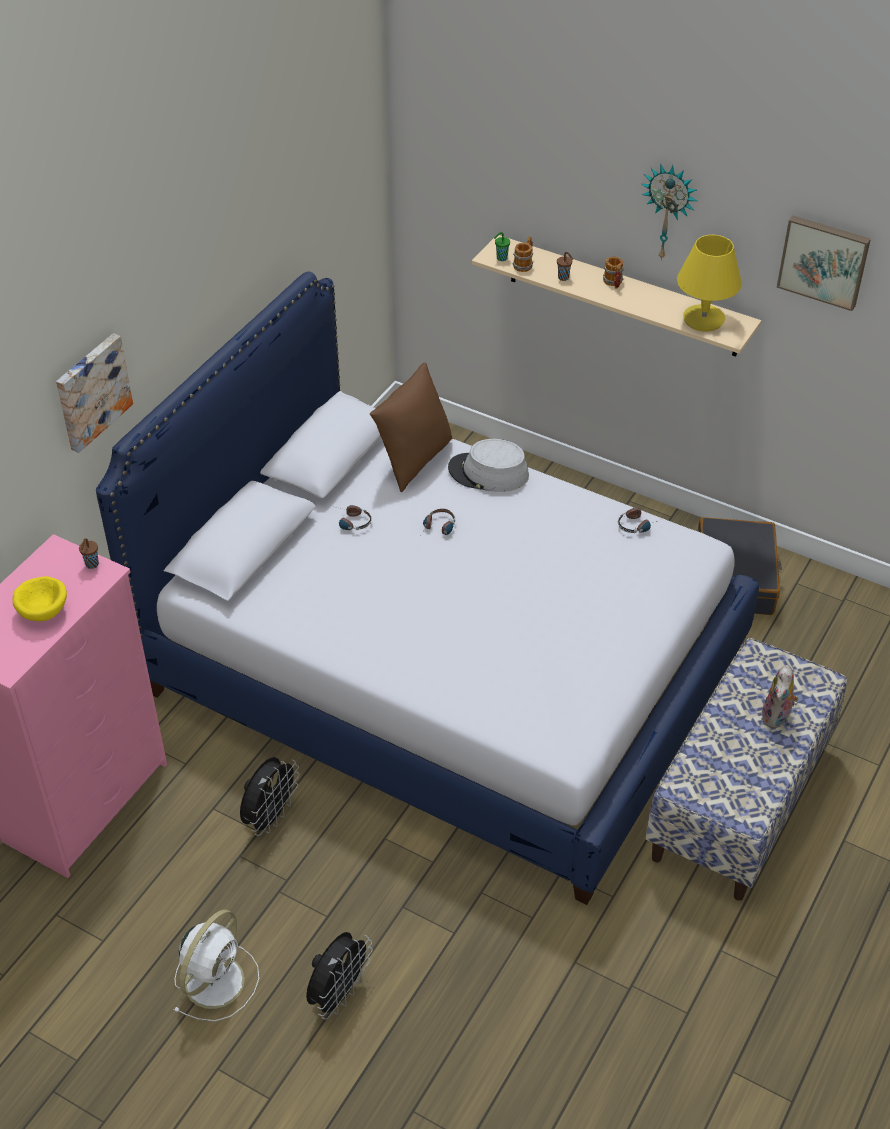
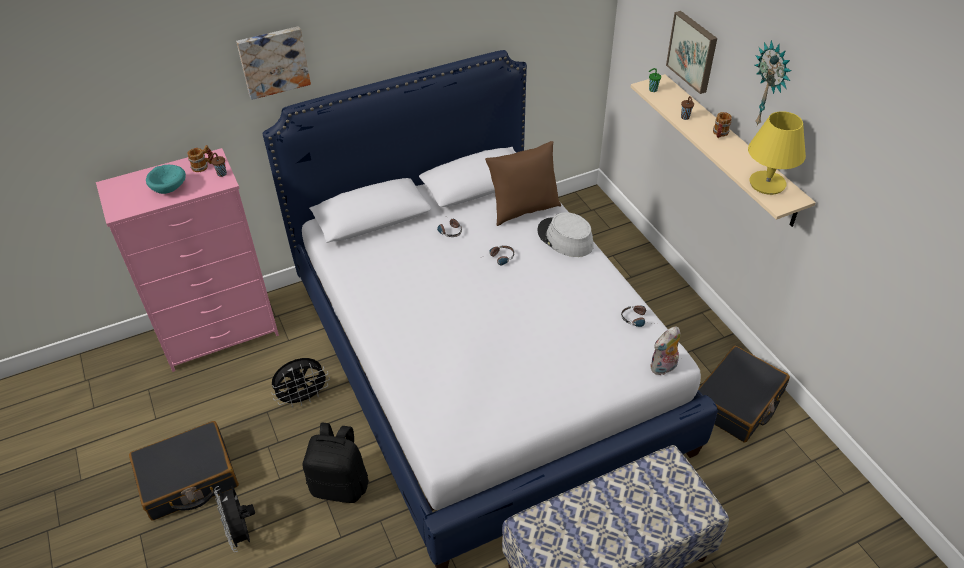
camera: 35 degrees right, 0 degrees up
(44, 610) = (170, 188): yellow bowl -> turquoise bowl
(216, 979) = (188, 479): white fan -> black suitcase
(338, 994) = (242, 532): black fan -> black fan turned 90 degrees clockwise
(404, 882) = (340, 485): none -> black backpack
(524, 264) = (665, 99): mug -> mug (203, 166)
(777, 717) = (644, 516): plush toy -> plush toy (663, 368)
(824, 261) = (872, 164): picture -> picture (693, 51)

